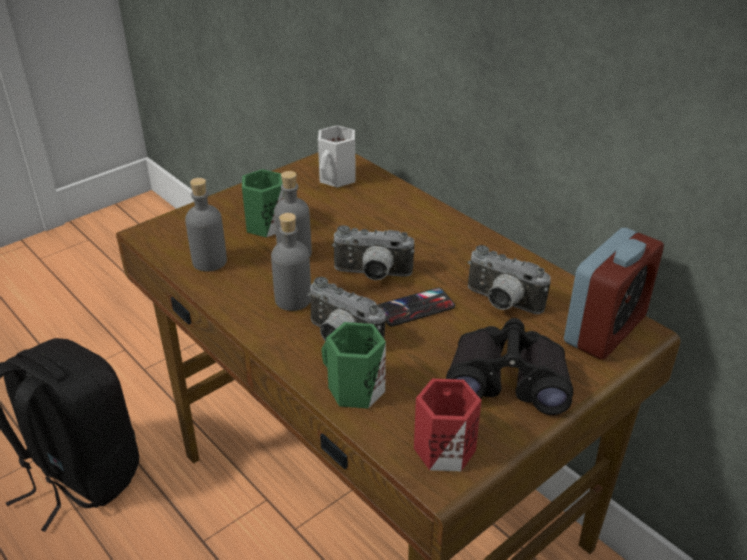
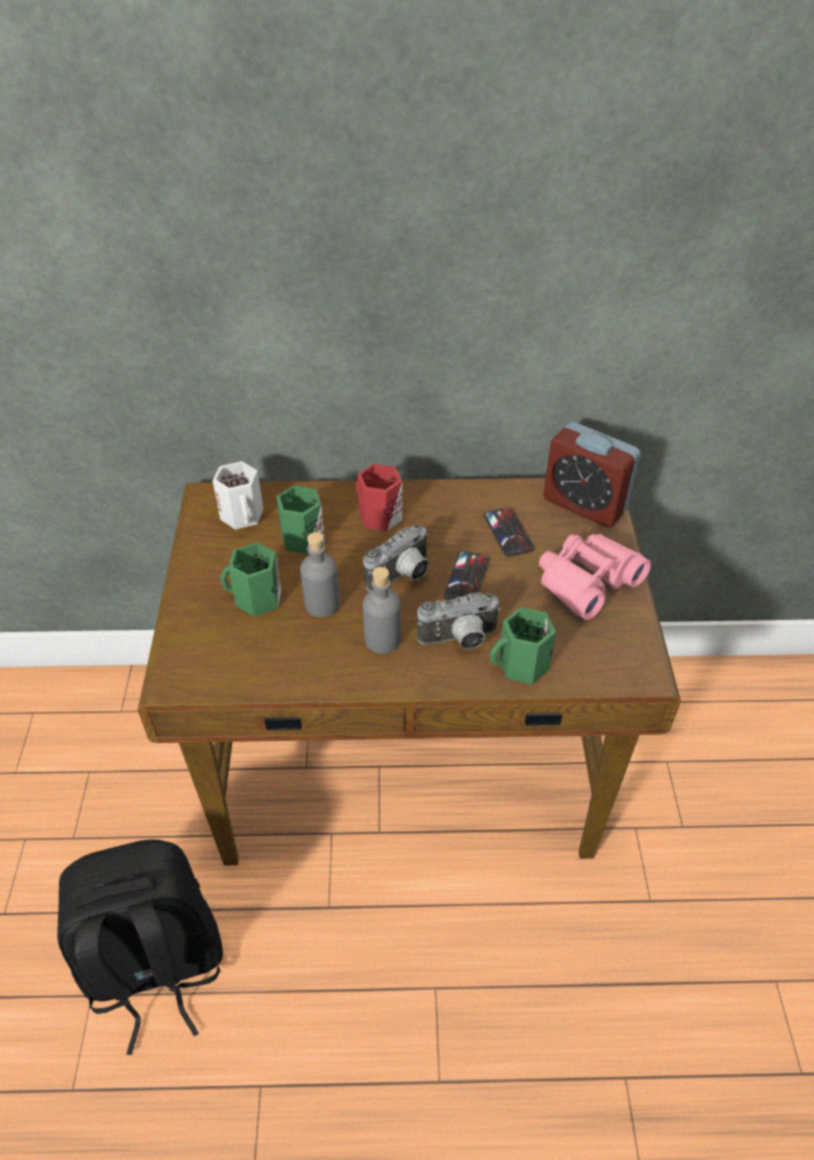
camera: 50 degrees left, 10 degrees up
(209, 261) = (270, 663): grey bottle -> none
(348, 211) = (300, 538): none -> green mug
(442, 447) = (620, 655): red mug -> red mug (378, 516)
(501, 303) = (508, 532): camera -> phone
(508, 379) = (587, 581): black binoculars -> pink binoculars
(604, 330) = (584, 504): alarm clock -> alarm clock turned 135 degrees clockwise

